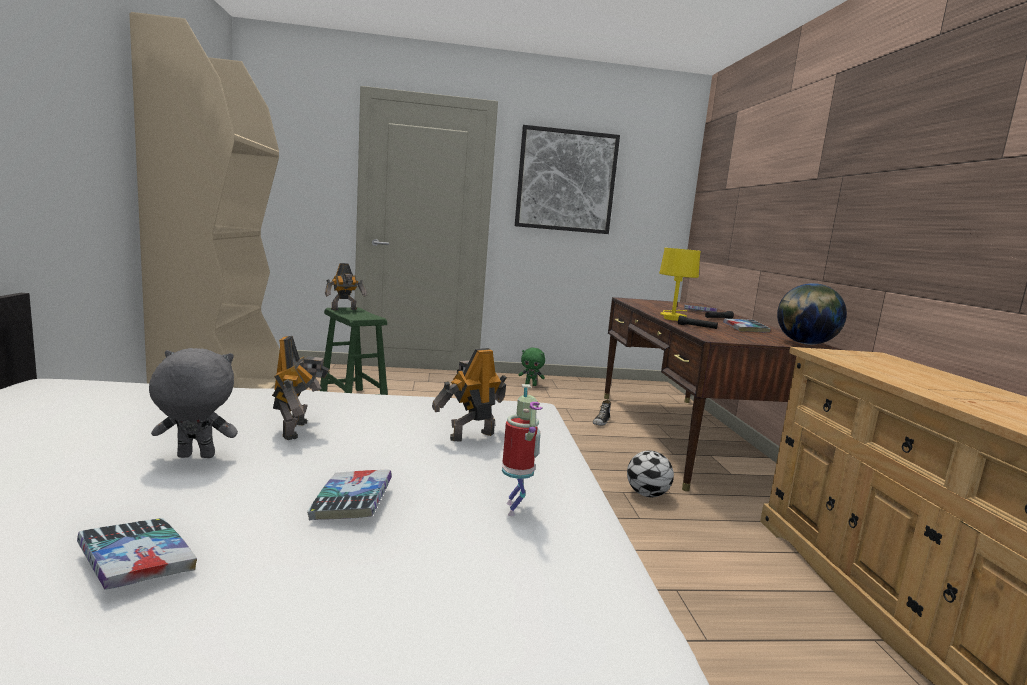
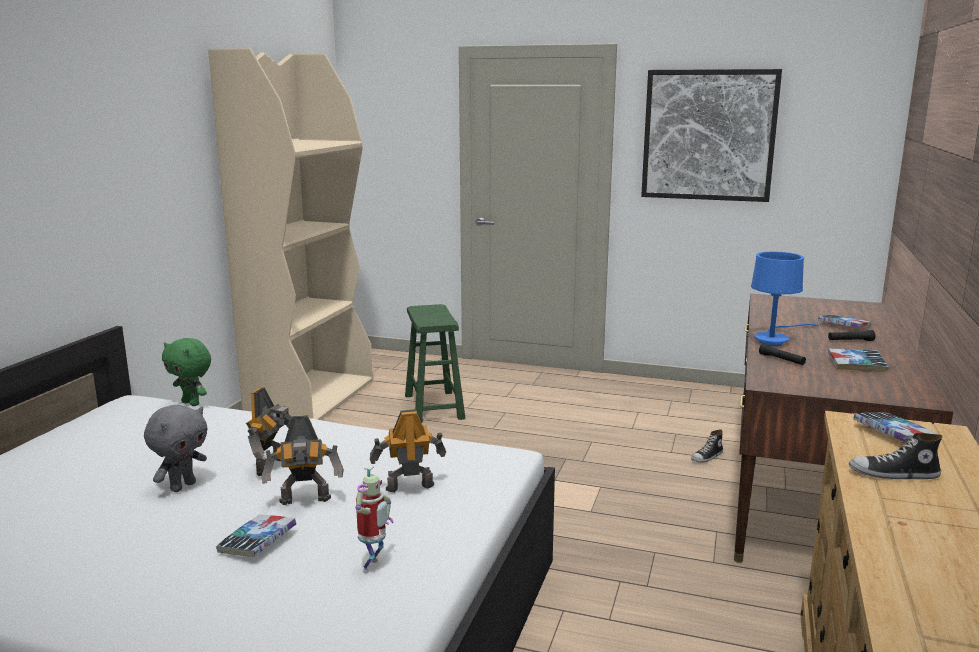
camera: 25 degrees right, 5 degrees up
(137, 561) = (102, 566): book -> book (893, 434)
(195, 457) = (182, 486): grey plush toy -> grey plush toy turned 105 degrees clockwise
(345, 310) = (425, 309): toy robot -> toy robot (305, 501)
(531, 385) = (656, 396): green plush toy -> green plush toy (192, 403)
(647, 494) = (681, 559): football -> none
(672, 318) = (774, 340): yellow table lamp -> blue table lamp
(805, 343) = (905, 396): globe -> none
(905, 376) = (893, 474): none -> shoe

